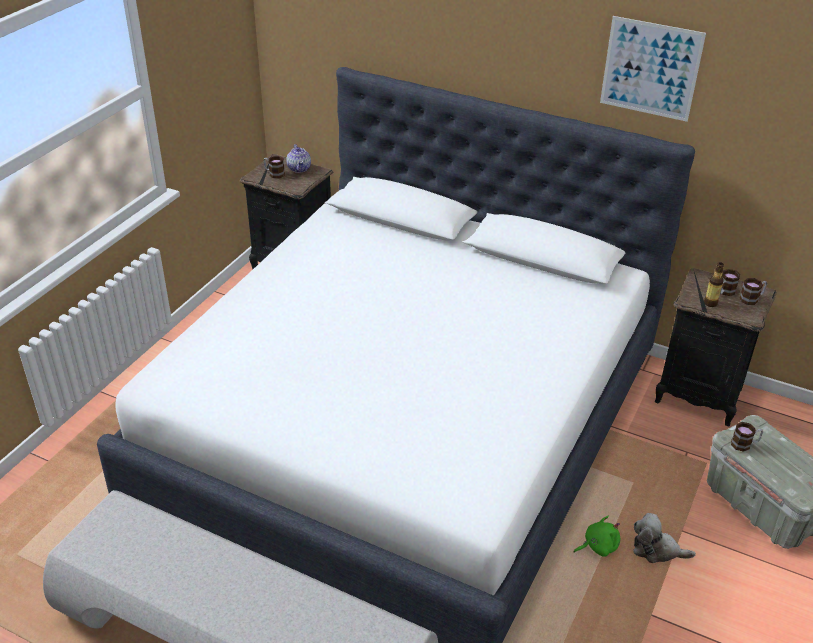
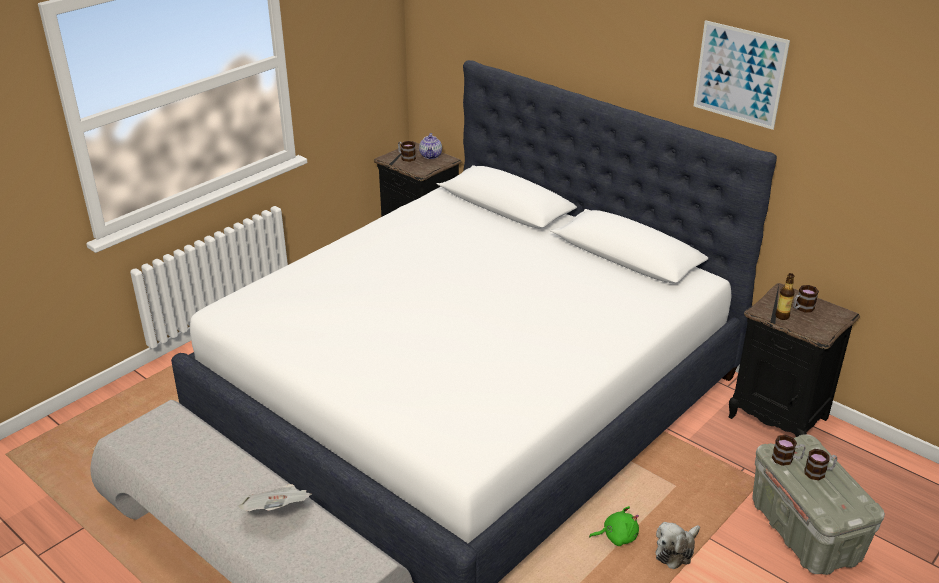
camera: 15 degrees right, 5 degrees down
(283, 599) = (278, 511): none -> newspaper
(656, 550) = (676, 551): plush toy -> plush toy turned 75 degrees counterclockwise
(752, 298) = (829, 318): mug -> mug (819, 472)

